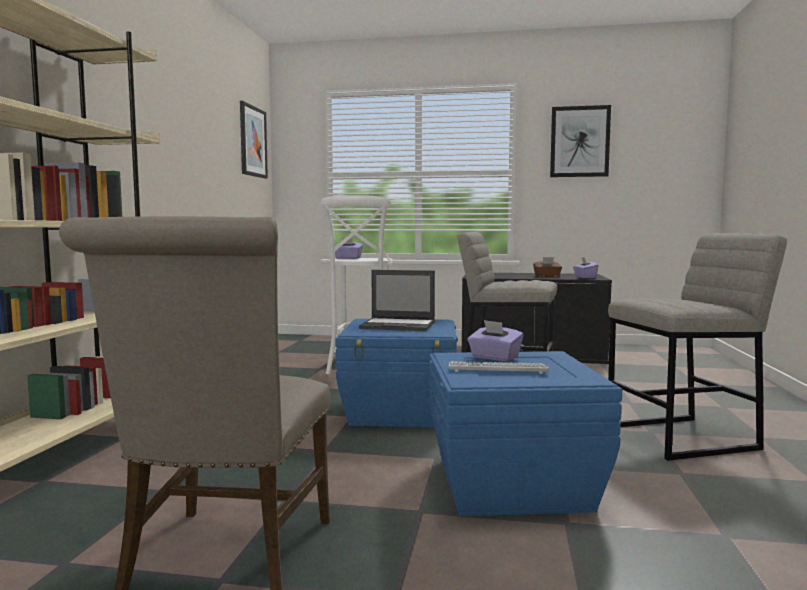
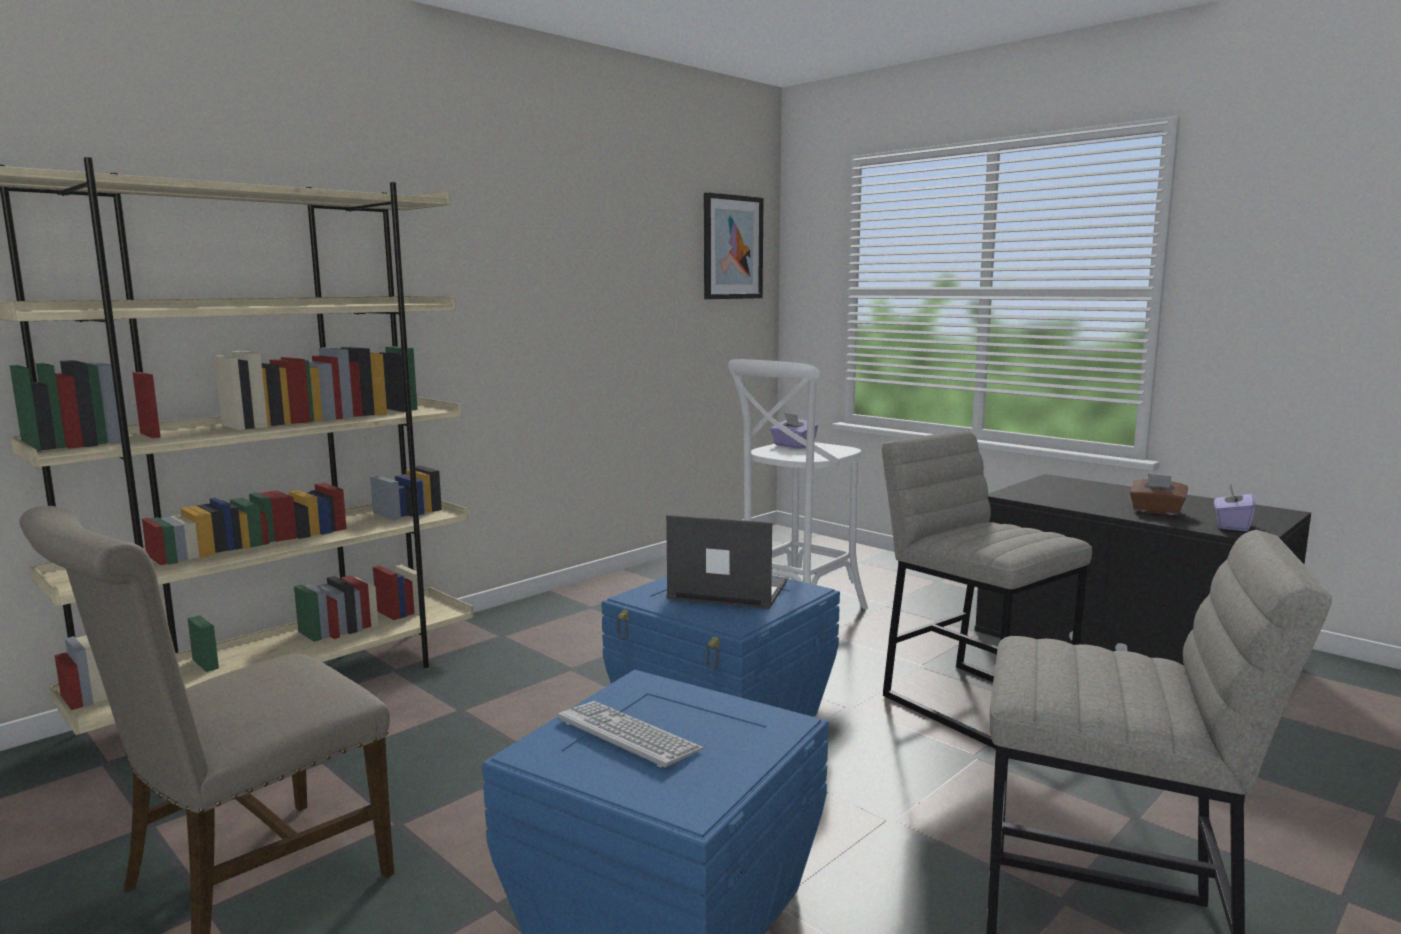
camera: 35 degrees right, 5 degrees up
(399, 325) = (726, 590): laptop -> laptop turned 150 degrees clockwise
(494, 357) = (682, 706): purple tissue box -> none
(579, 141) = (1308, 230): picture -> none

